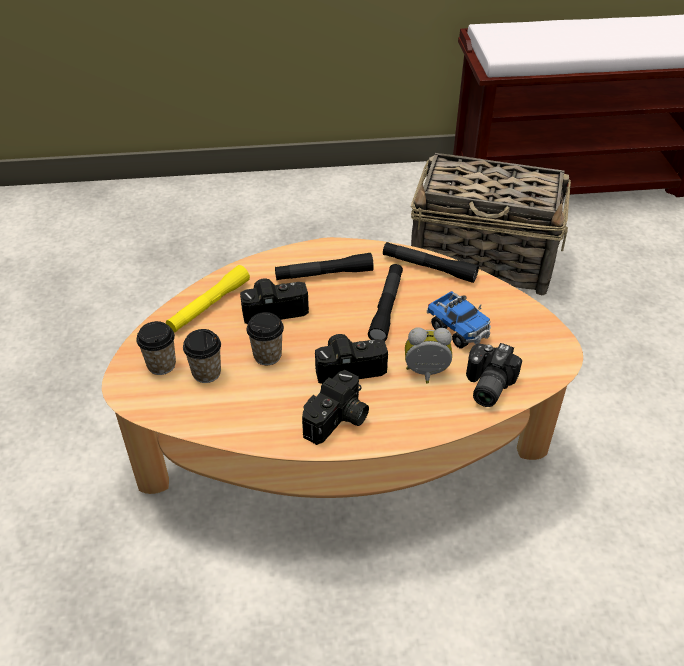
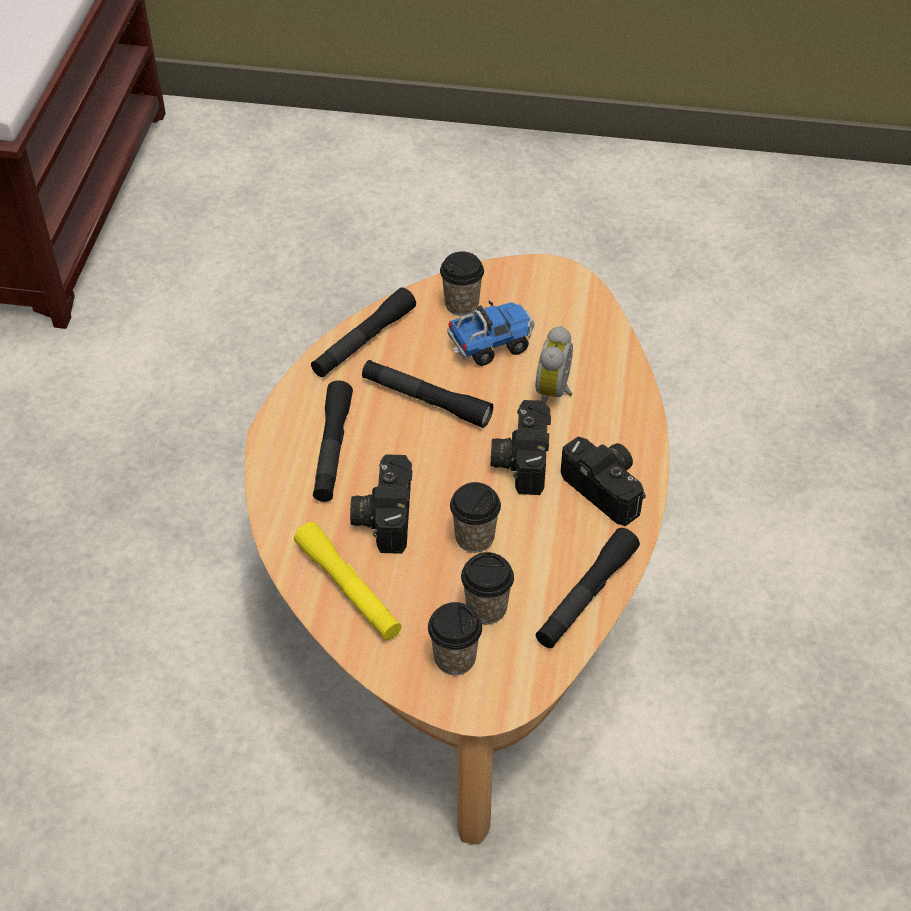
camera: 75 degrees left, 5 degrees up
(229, 424) = (586, 596): none -> black flashlight
(483, 259) = (184, 345): basket -> none
(485, 386) = (588, 347): camera -> none
(492, 307) = (461, 304): none -> cup

